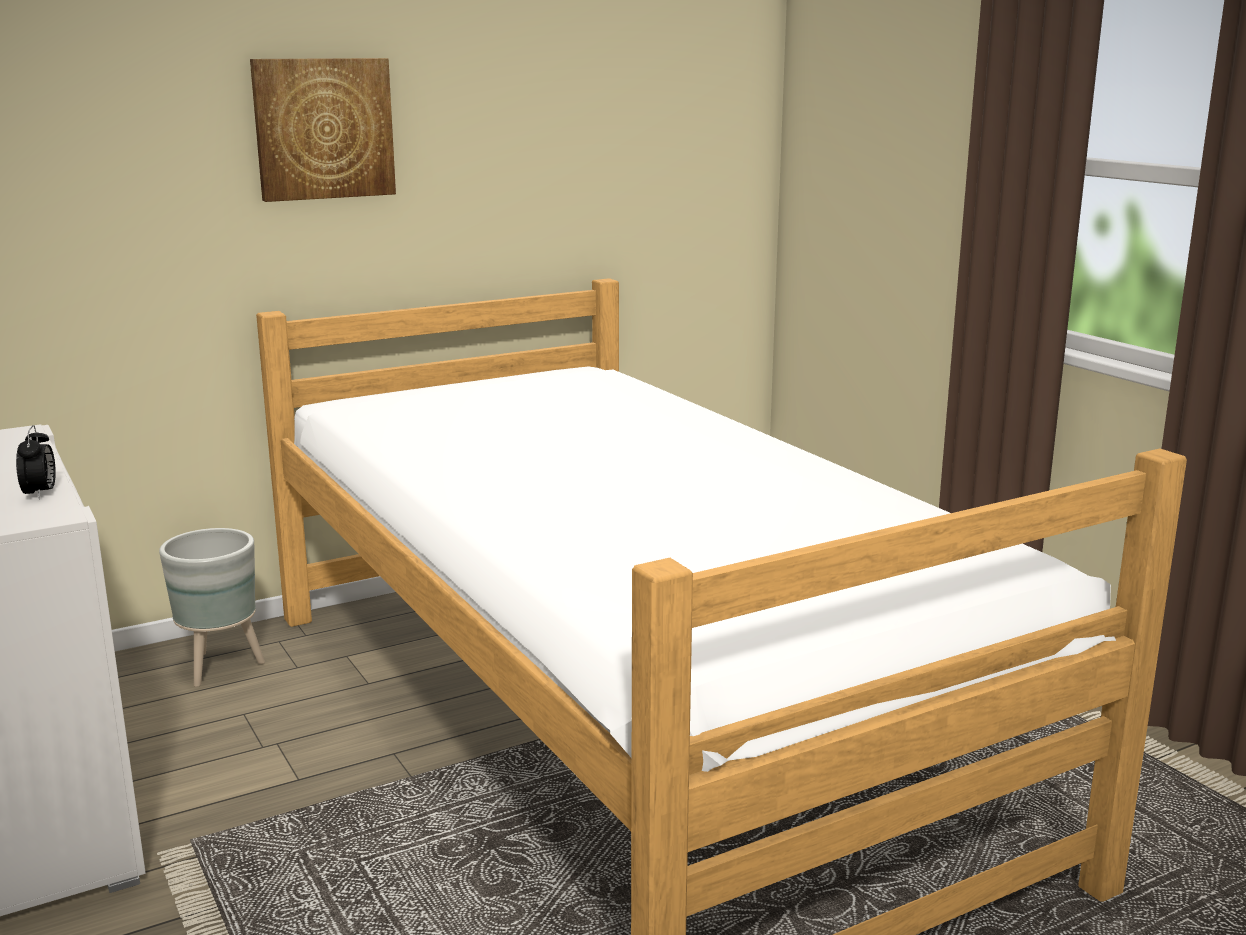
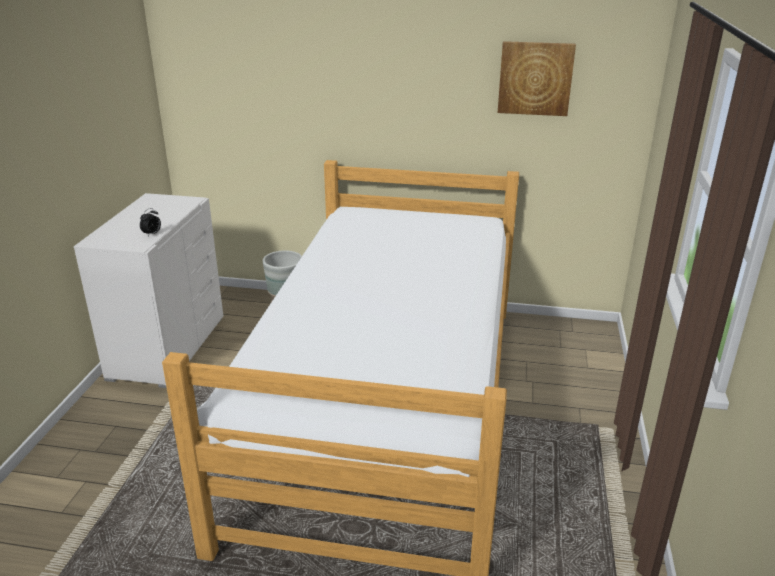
camera: 40 degrees right, 10 degrees up
(323, 128) = (365, 76): picture -> picture (535, 78)

